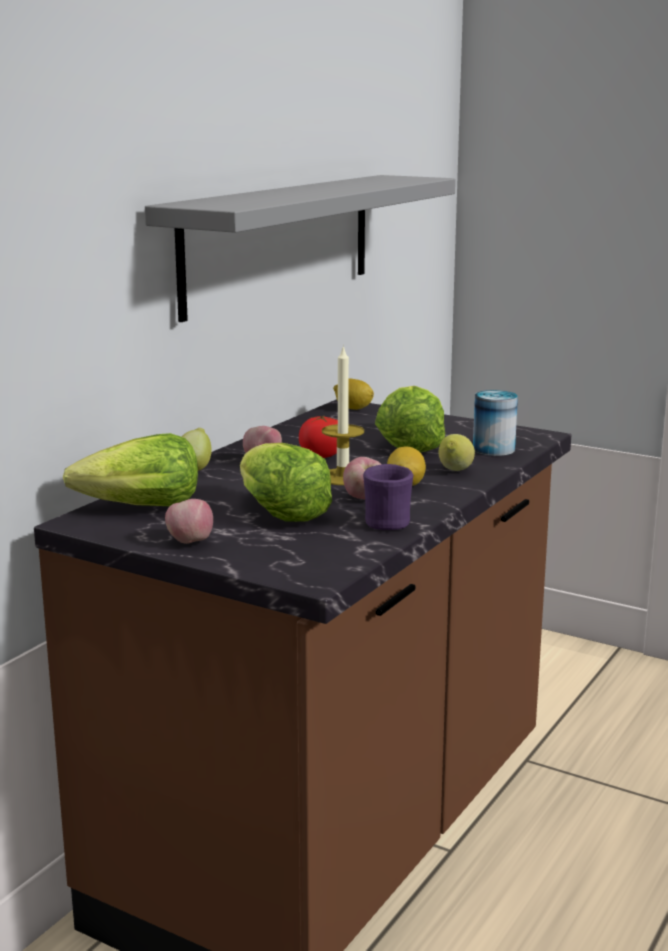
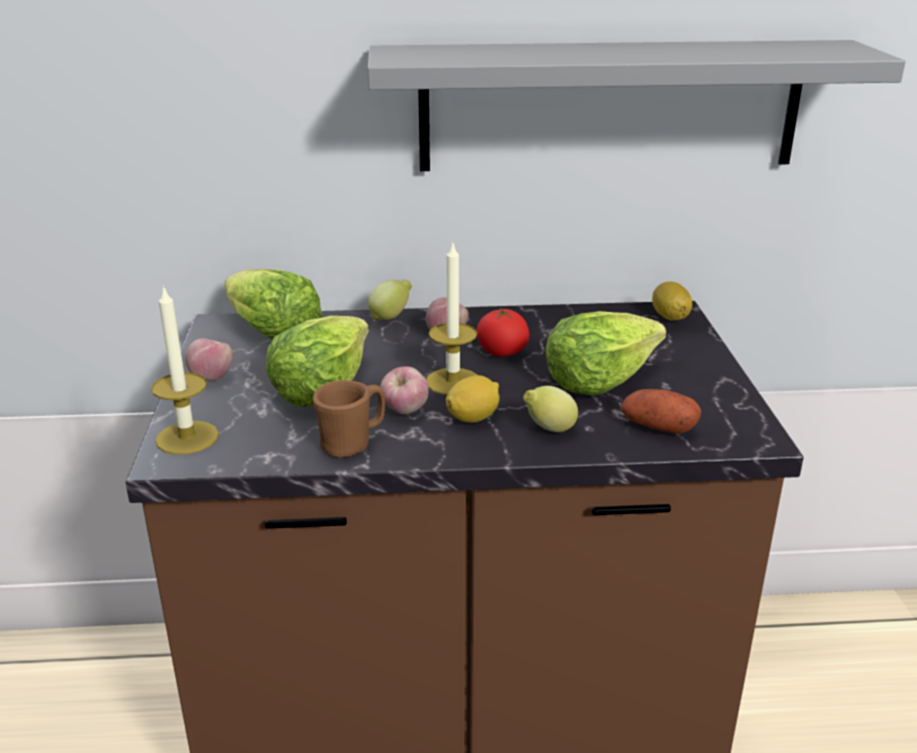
camera: 55 degrees right, 10 degrees up
(287, 567) = (187, 437): none -> candle
(387, 521) = (352, 444): purple mug -> brown mug
(493, 449) = (658, 427): can -> potato

